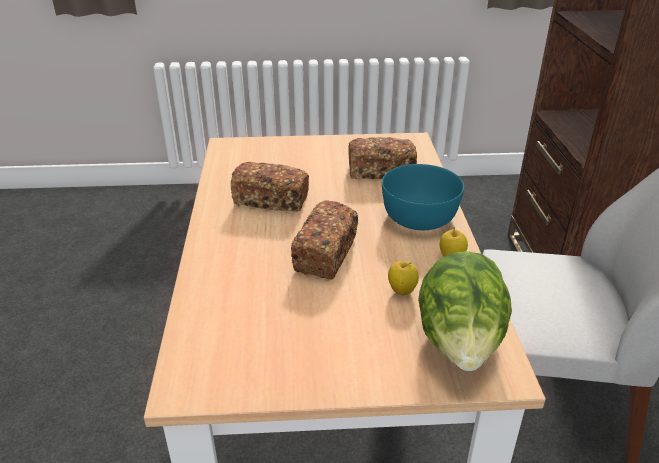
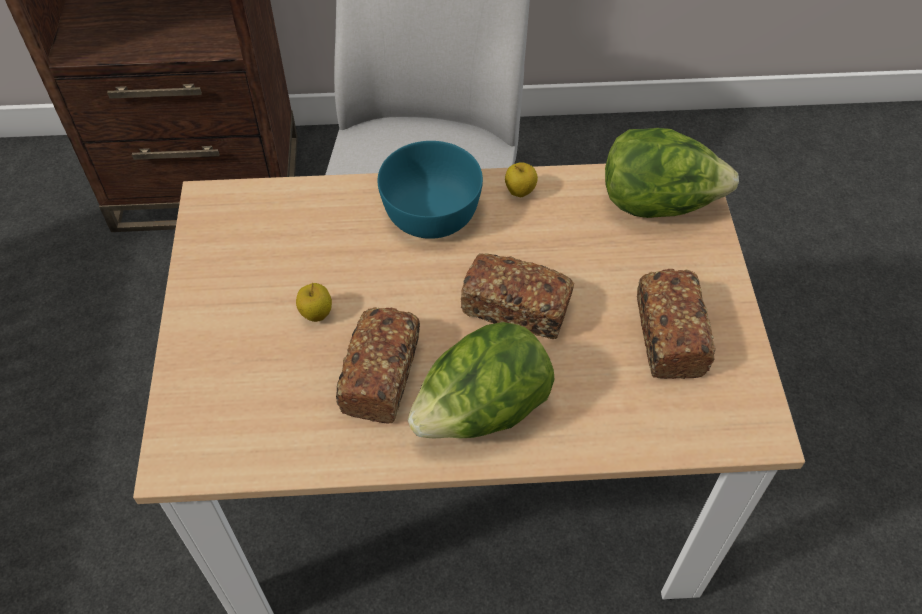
camera: 90 degrees left, 20 degrees up
(236, 238) = (482, 411): none -> lettuce
(381, 171) = (306, 244): bread -> bread (668, 336)
(402, 291) = (582, 240): apple -> apple (316, 315)

